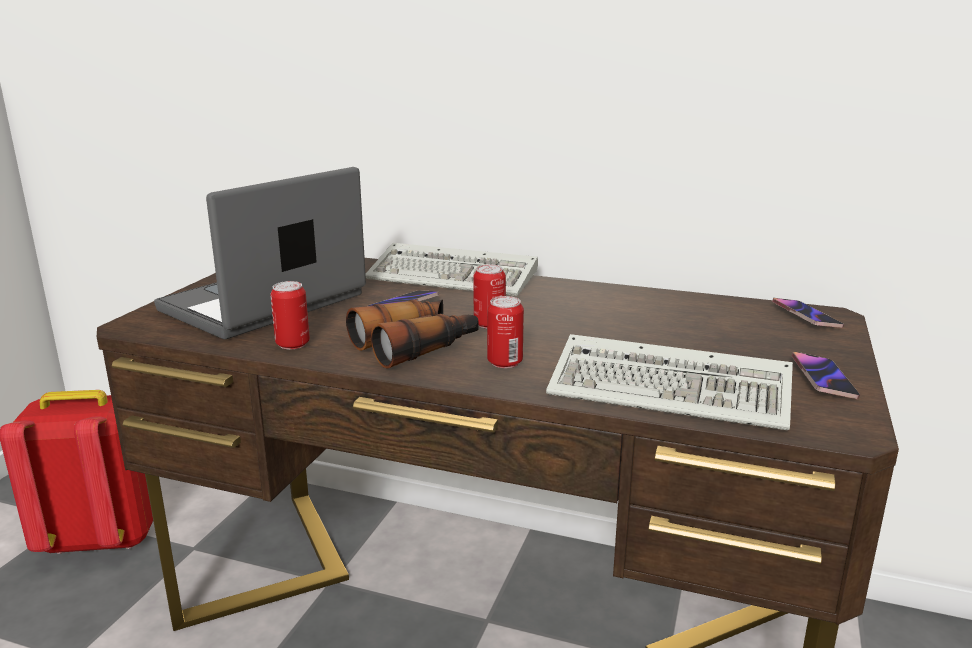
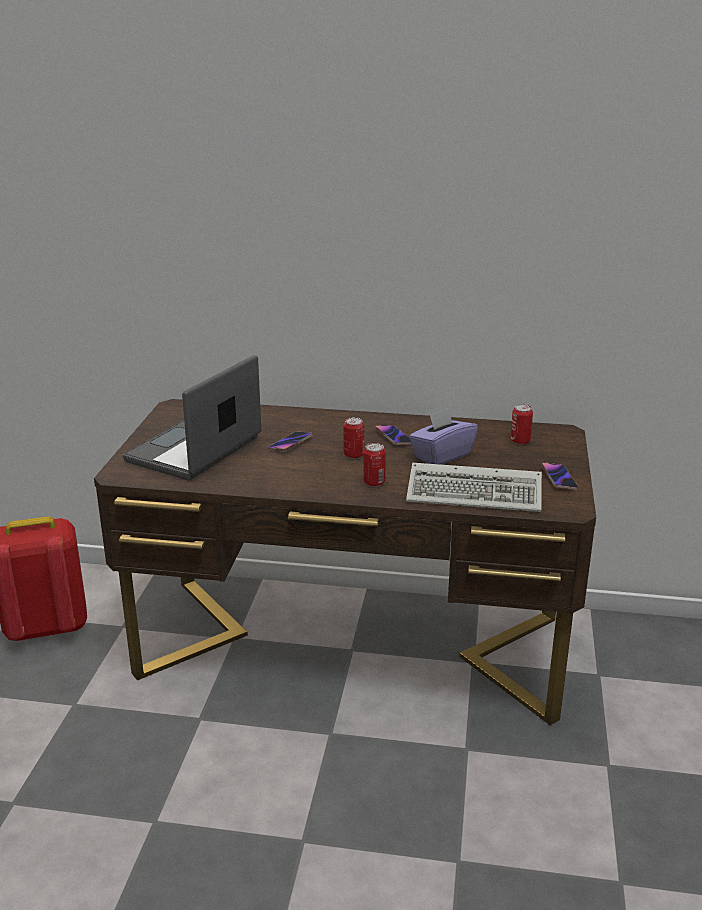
camera: 10 degrees left, 5 degrees up
(292, 344) = (235, 480): can -> can (520, 441)
(416, 345) = (314, 475): binoculars -> none
(456, 277) = (315, 417): keyboard -> none
(626, 333) = (441, 455): none -> purple tissue box
(805, 317) = (549, 434): phone -> phone (394, 437)

